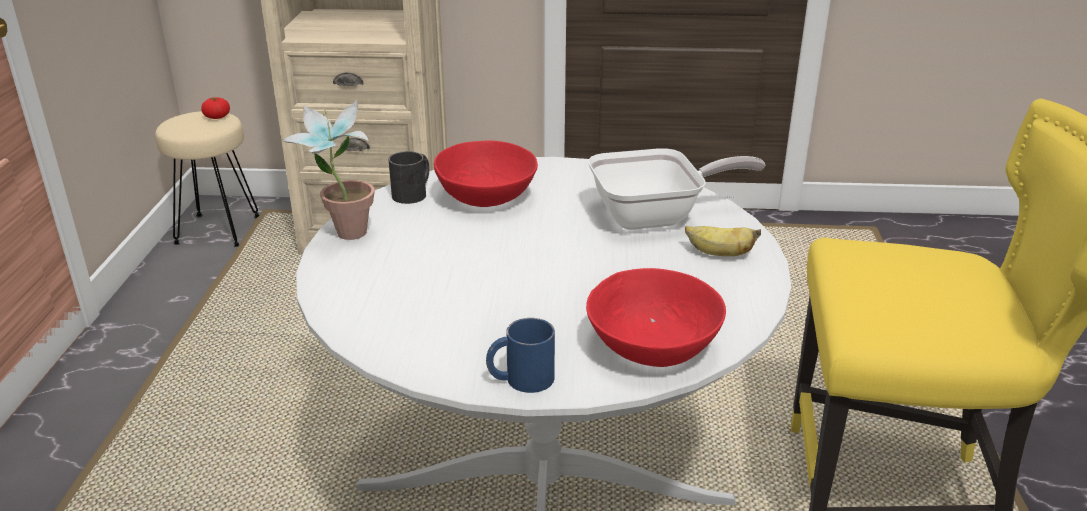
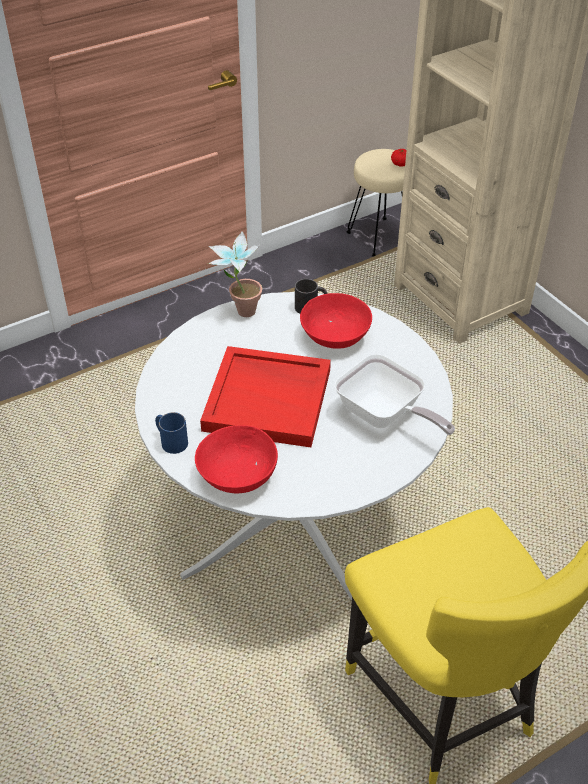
camera: 55 degrees right, 15 degrees up
(536, 275) = (269, 399): none -> red tray
(718, 254) = (364, 462): banana -> none

